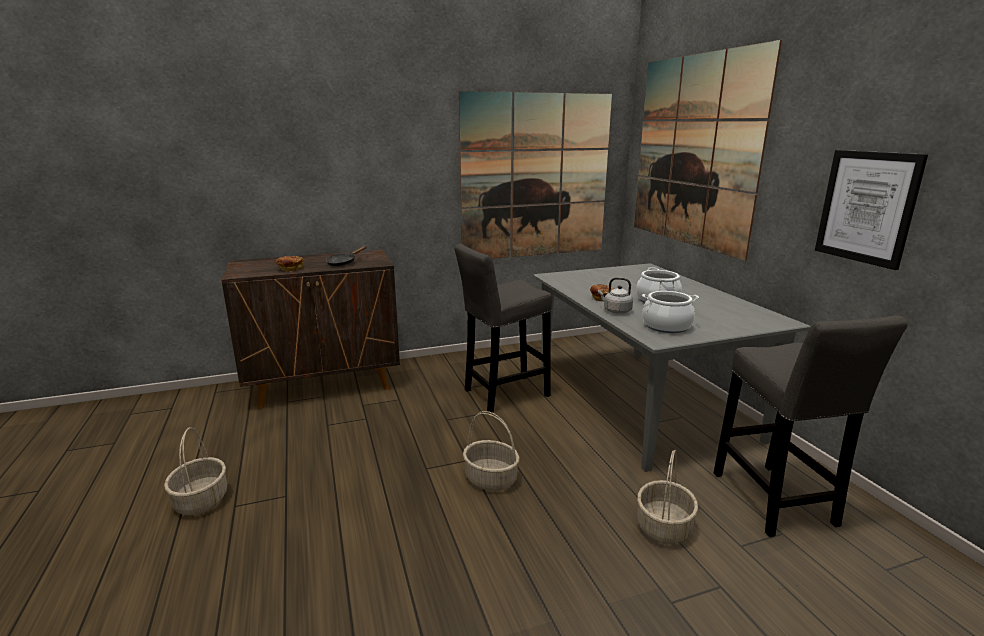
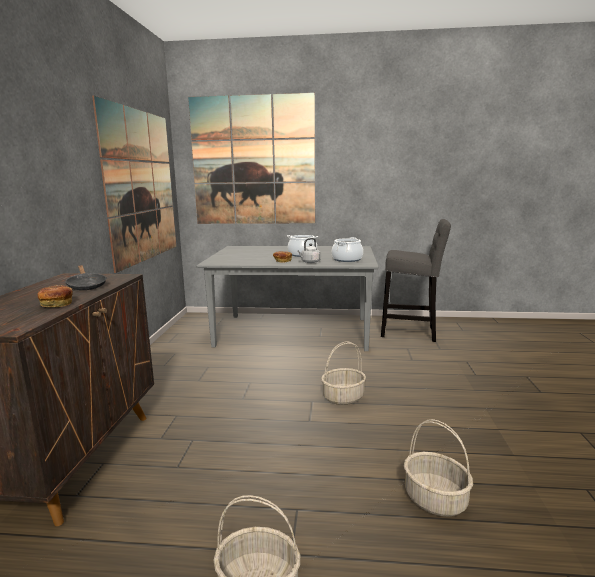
camera: 65 degrees left, 5 degrees down
(502, 394) = (229, 368): grey stool -> none
(664, 527) = (420, 360): basket -> basket (436, 499)
(867, 207) = (384, 179): picture -> none

